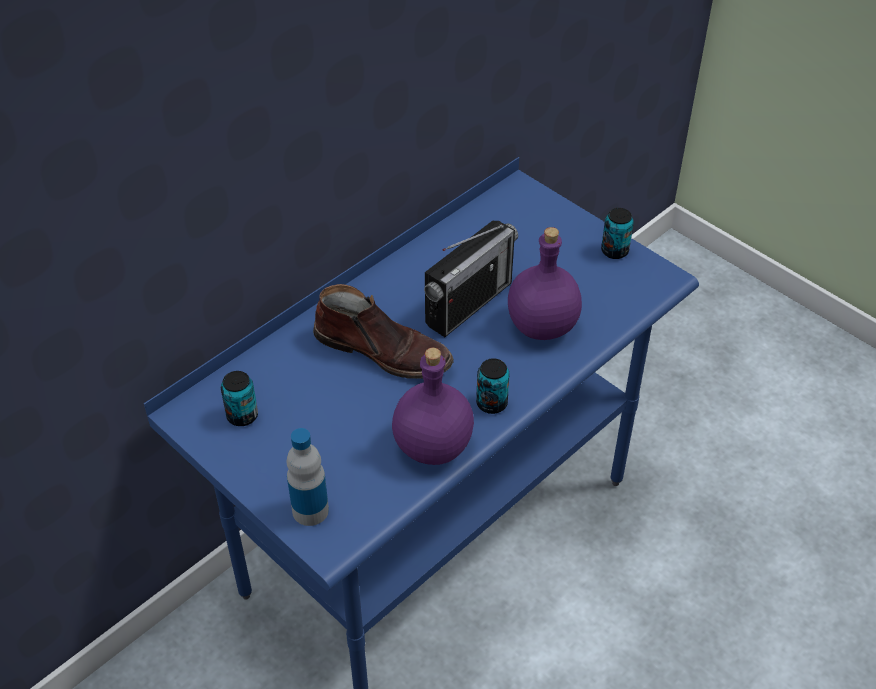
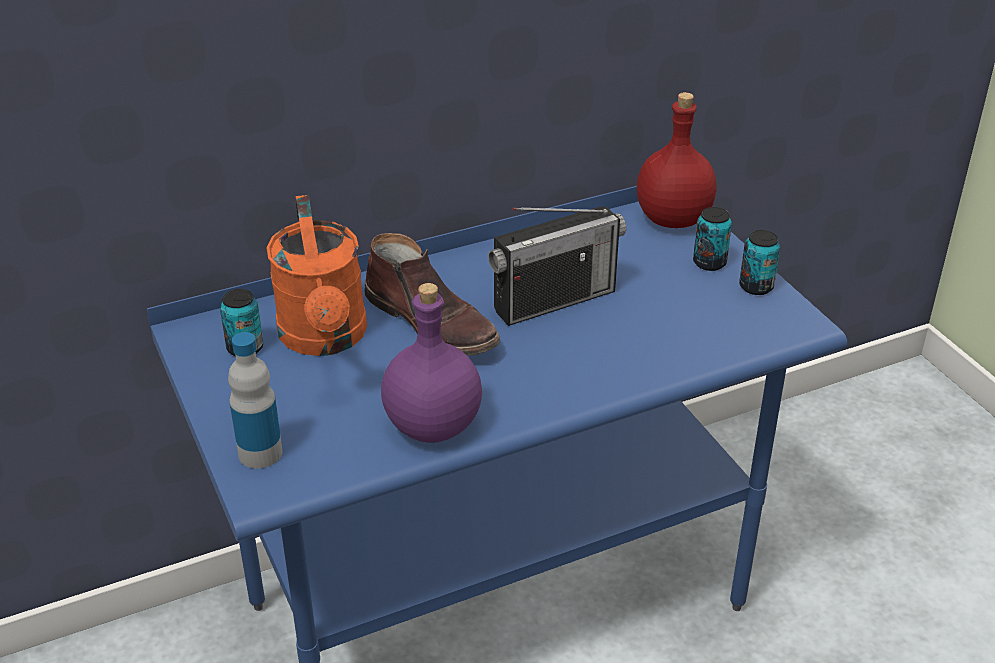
camera: 20 degrees right, 10 degrees down
(304, 389) = (325, 339): none -> orange watering can
(491, 403) = (525, 401): can -> can (709, 263)
(524, 201) = (674, 219): none -> red bottle
(543, 326) = (629, 340): purple bottle -> none

